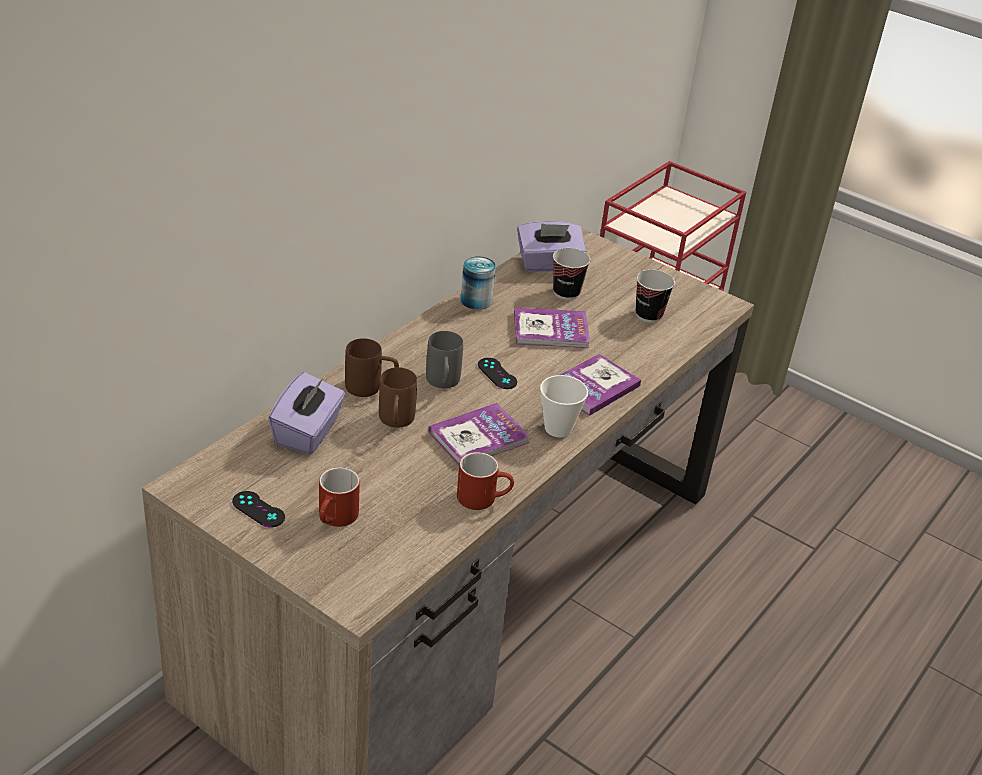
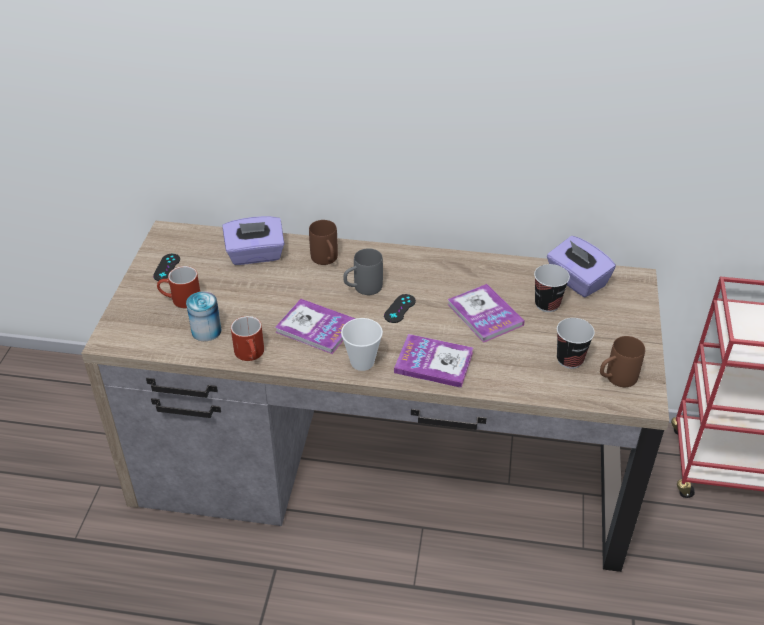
camera: 65 degrees right, 5 degrees up
(396, 422) = (299, 285): brown mug -> brown mug (615, 379)
(476, 300) = (481, 265): can -> can (206, 331)

